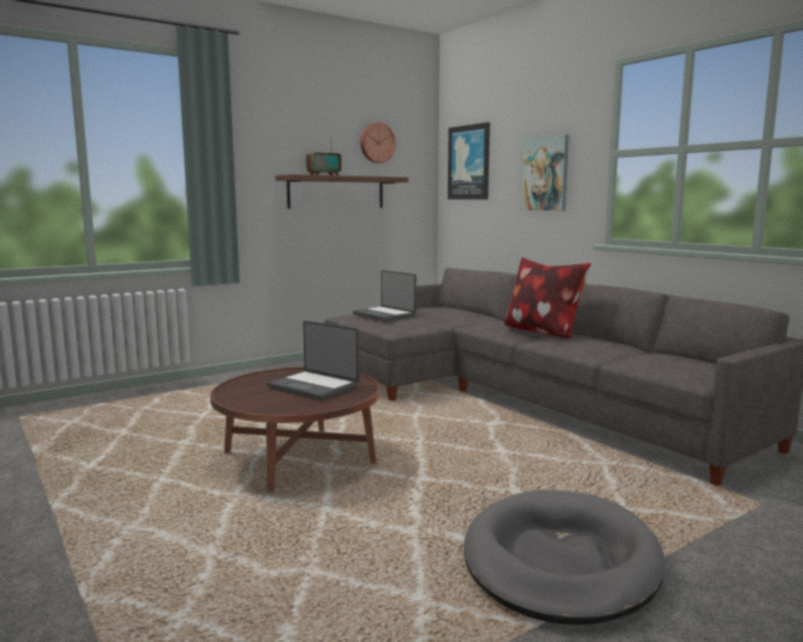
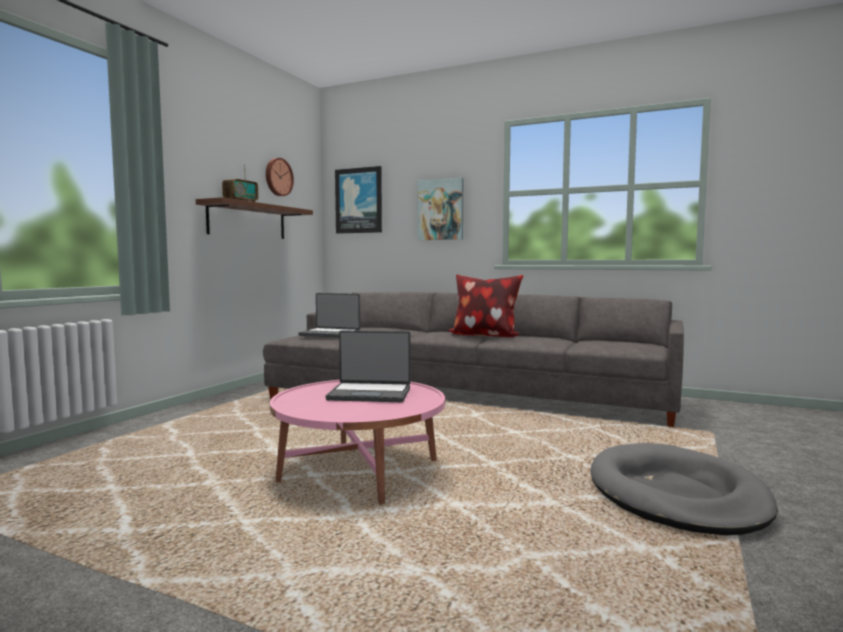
camera: 30 degrees left, 5 degrees down
(299, 458) = (359, 471): brown coffee table -> pink coffee table

